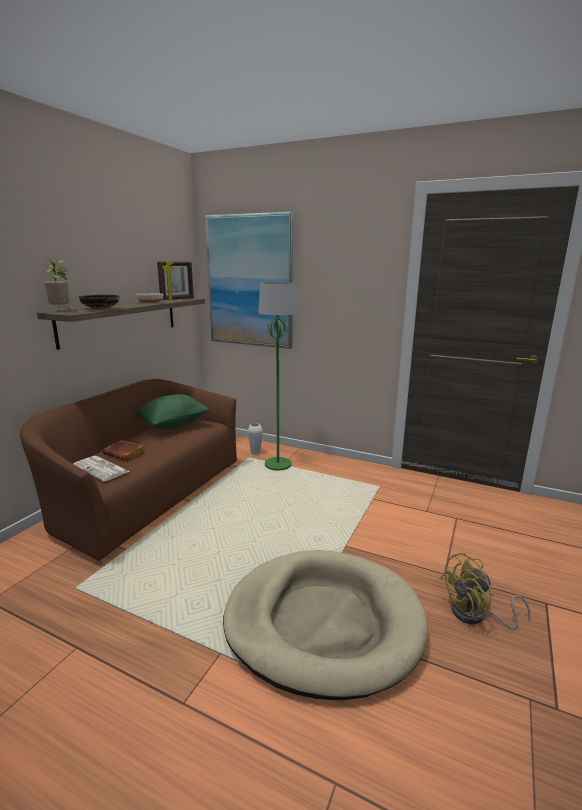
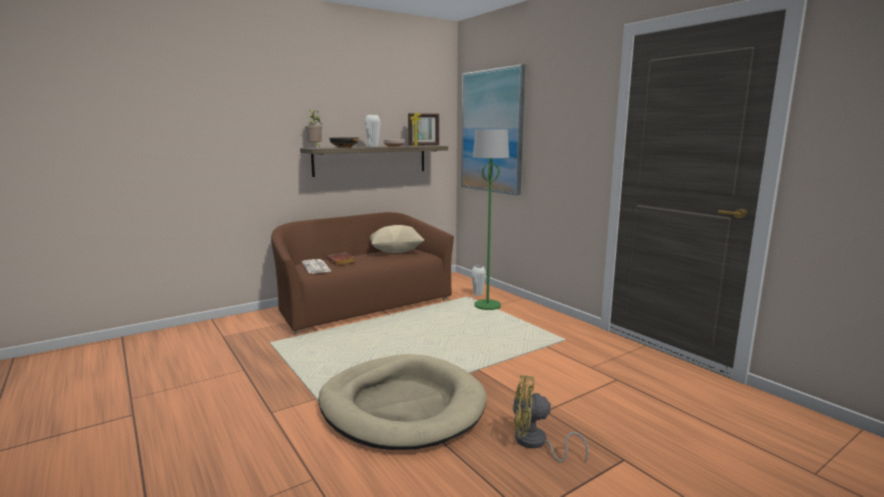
camera: 30 degrees right, 5 degrees down
(132, 305) = (373, 147): none -> white vase
(172, 425) = (396, 251): green pillow -> beige pillow

